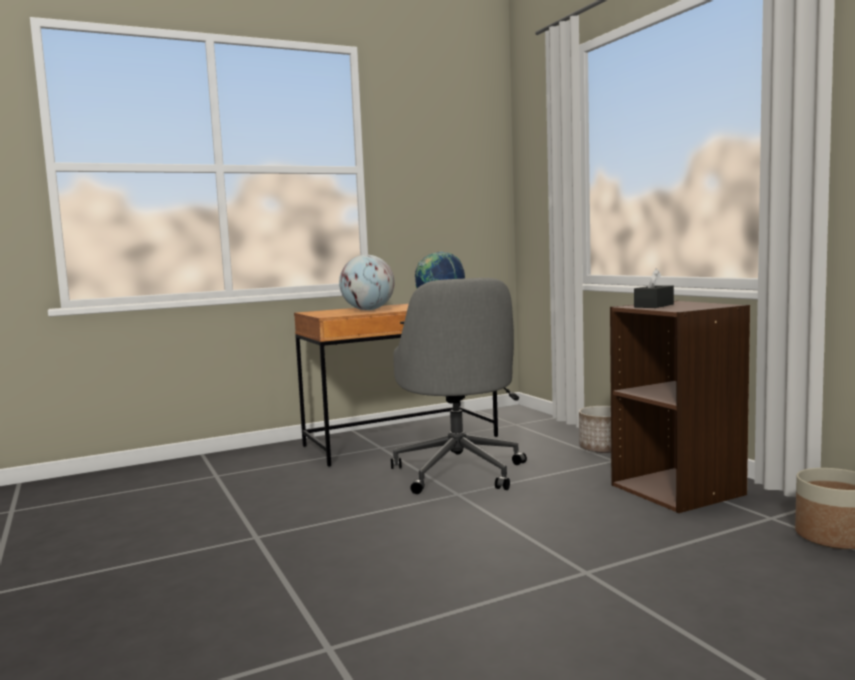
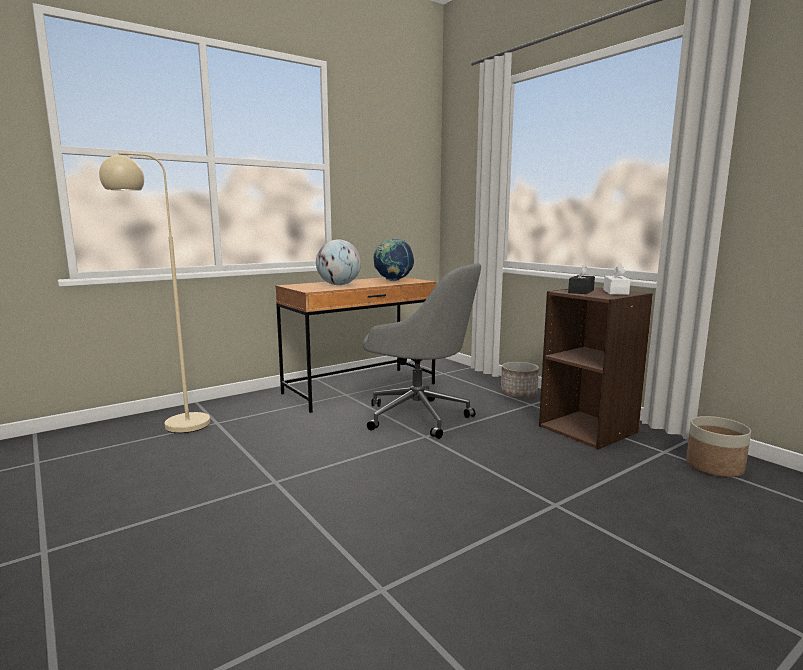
camera: 10 degrees left, 5 degrees up
(166, 479) = (173, 427): none -> beige floor lamp
(459, 473) = (418, 417): grey office chair -> grey office chair turned 45 degrees counterclockwise
(699, 305) = (615, 292): none -> white tissue box

